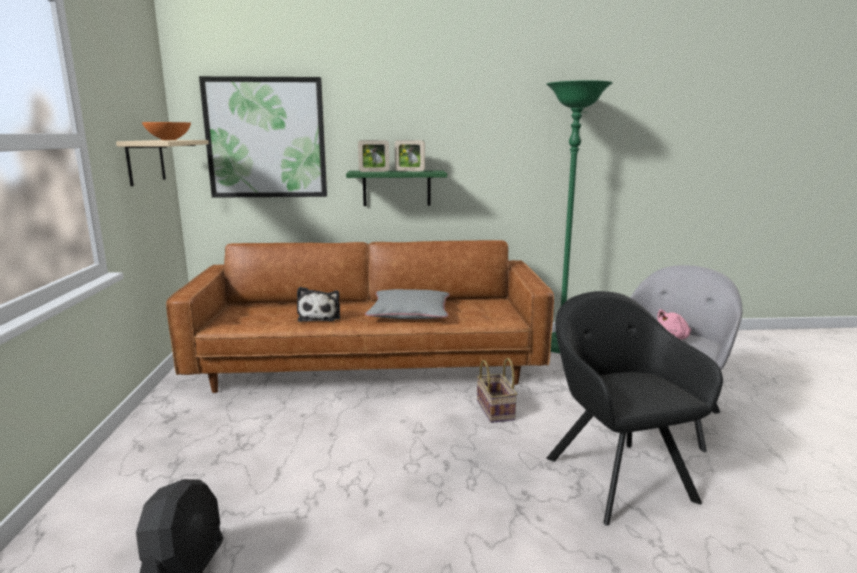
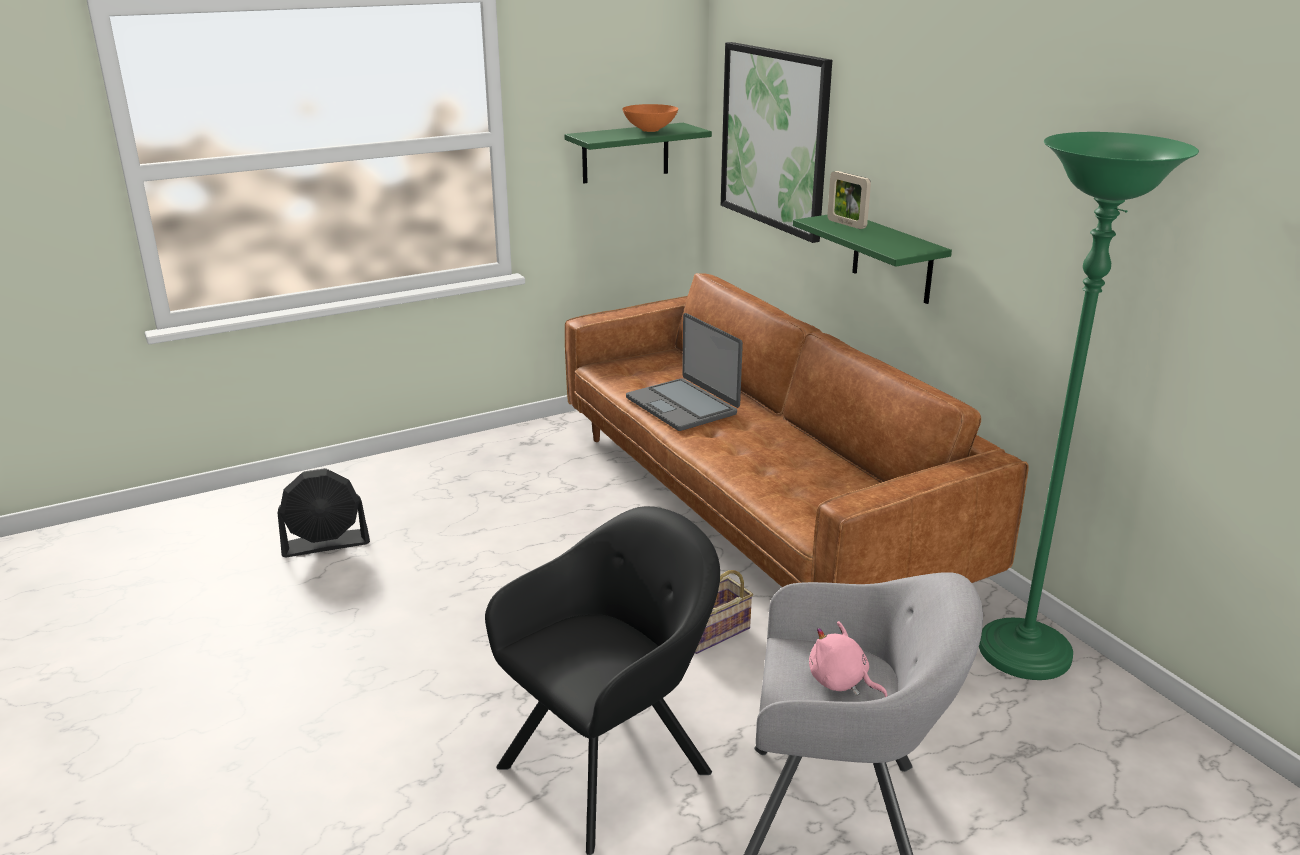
camera: 65 degrees right, 10 degrees up
(145, 161) = (625, 153): beige shelf -> green shelf
(320, 316) = (683, 406): plush toy -> laptop
(409, 171) = (890, 237): picture frame -> none
(409, 313) = (762, 453): grey pillow -> none

